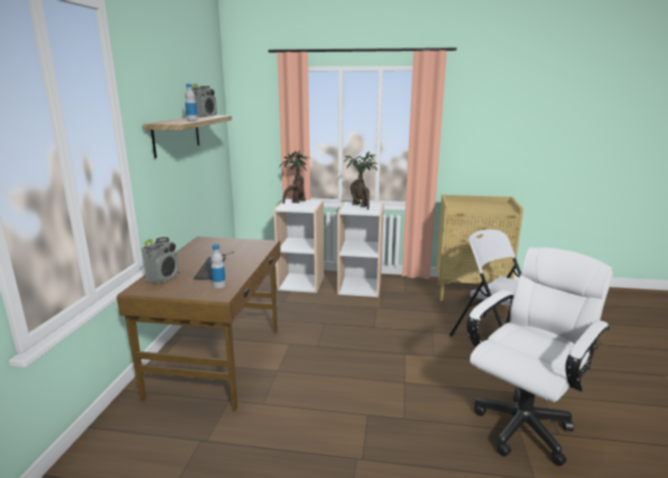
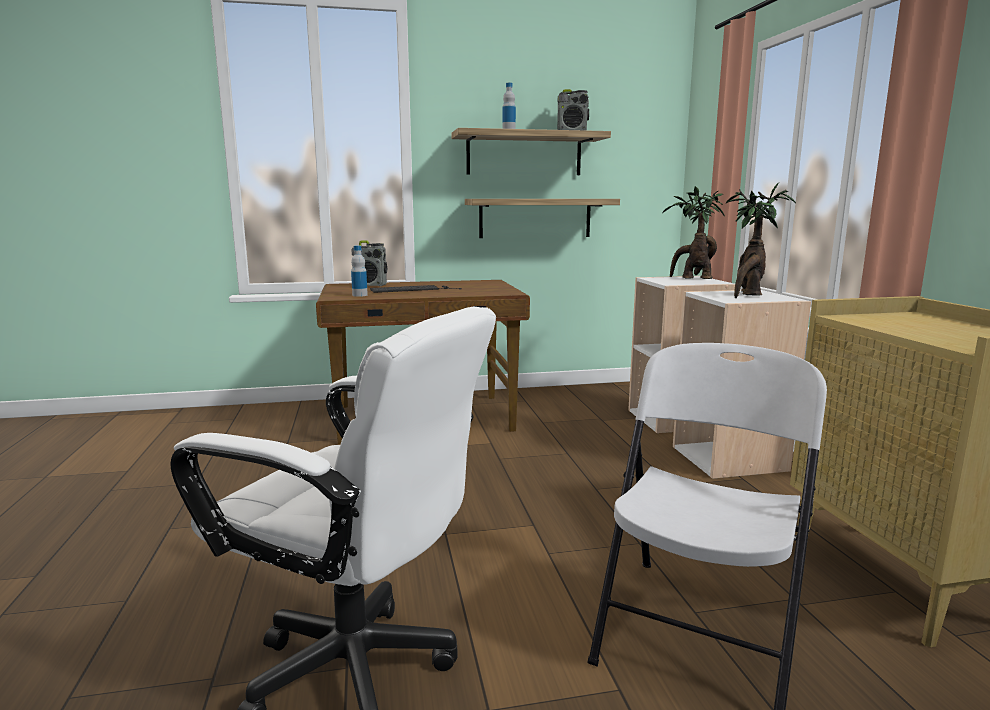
camera: 70 degrees right, 5 degrees down
(186, 182) = (535, 218): none -> shelf

